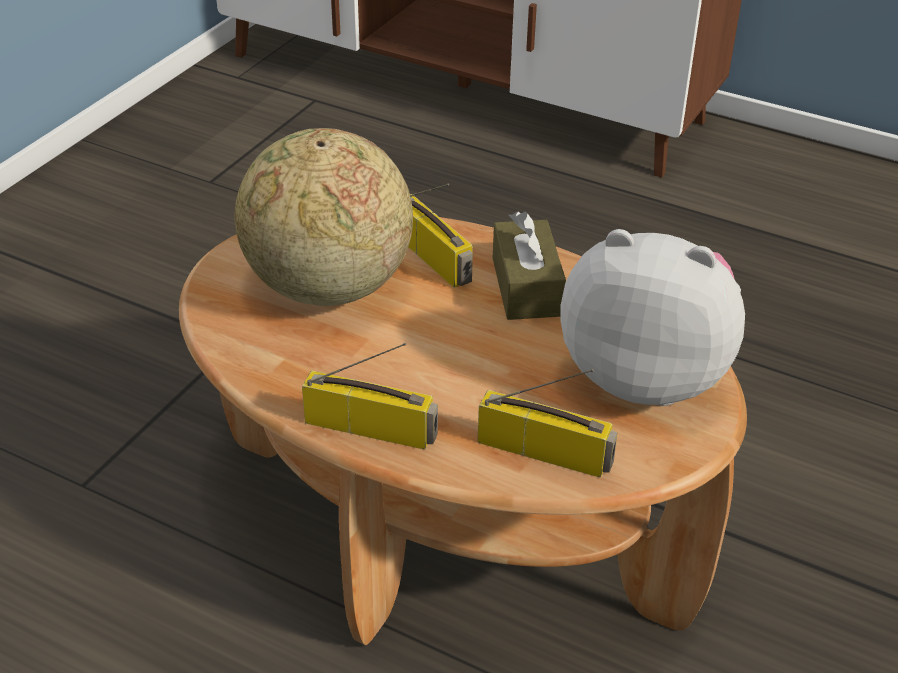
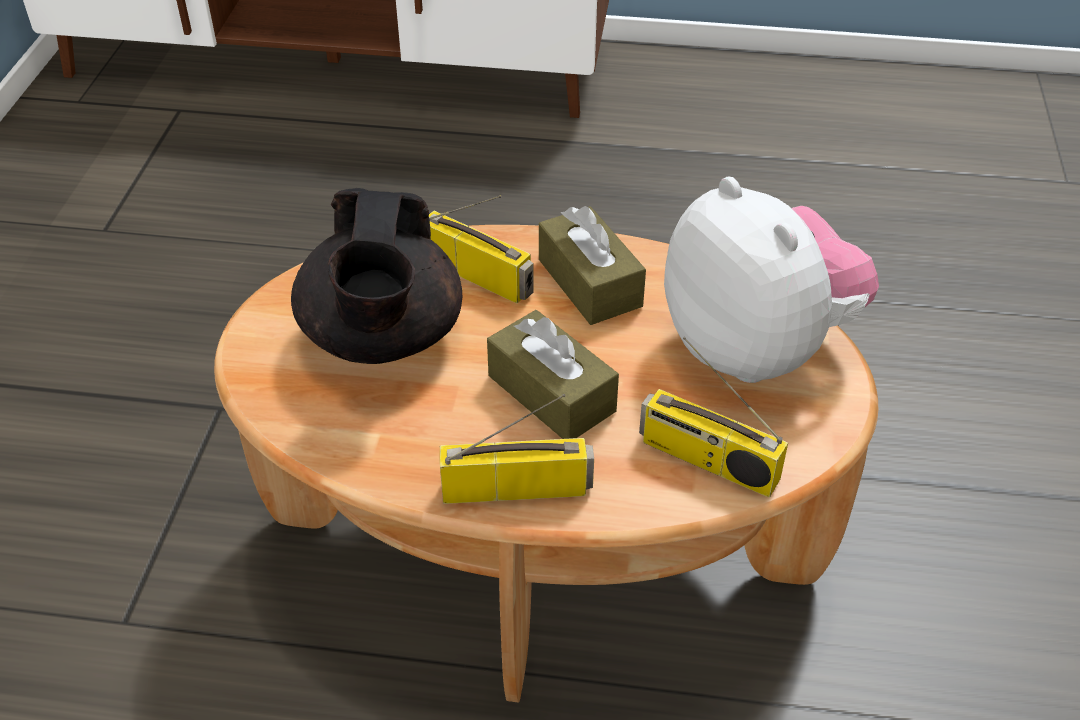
camera: 20 degrees left, 5 degrees up
(327, 287) = (382, 338): globe -> black teapot
(442, 364) = (551, 393): none -> brown tissue box
(546, 451) = (706, 461): radio -> radio turned 150 degrees counterclockwise
(646, 375) = (757, 348): plush toy -> plush toy turned 60 degrees clockwise

